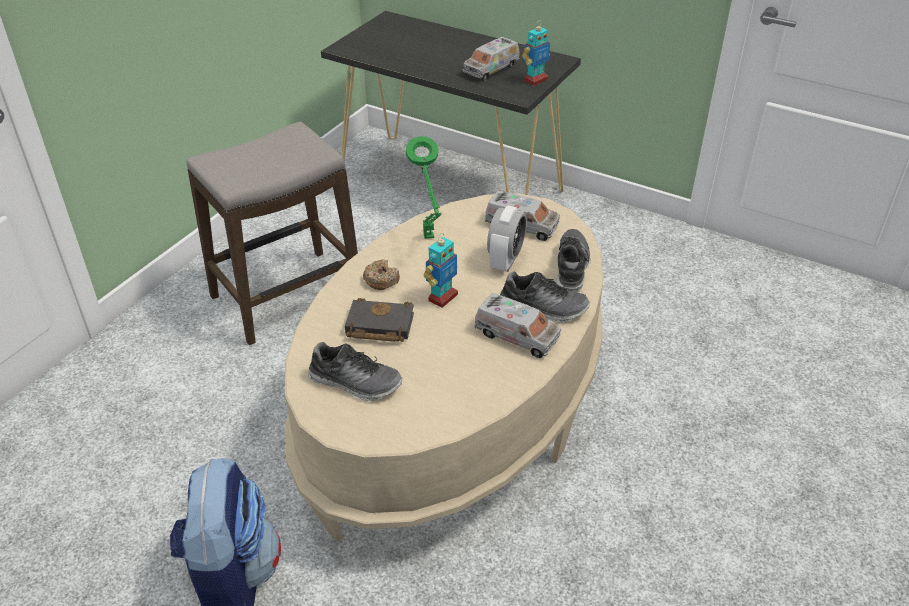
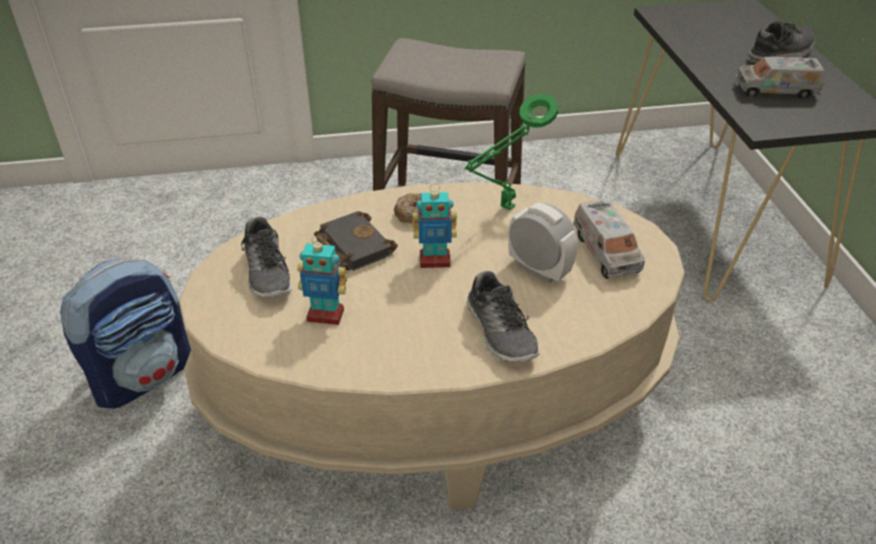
camera: 50 degrees right, 0 degrees up
(505, 260) = (538, 269): alarm clock -> alarm clock turned 120 degrees counterclockwise
(516, 336) = (437, 336): toy truck -> none
(535, 80) = (809, 121): toy robot -> toy robot (326, 315)
(571, 268) = (588, 319): shoe -> shoe (779, 54)

